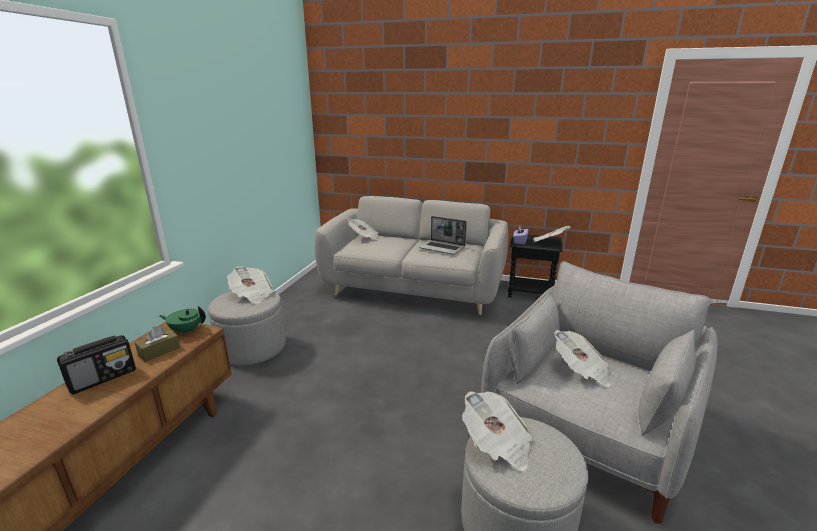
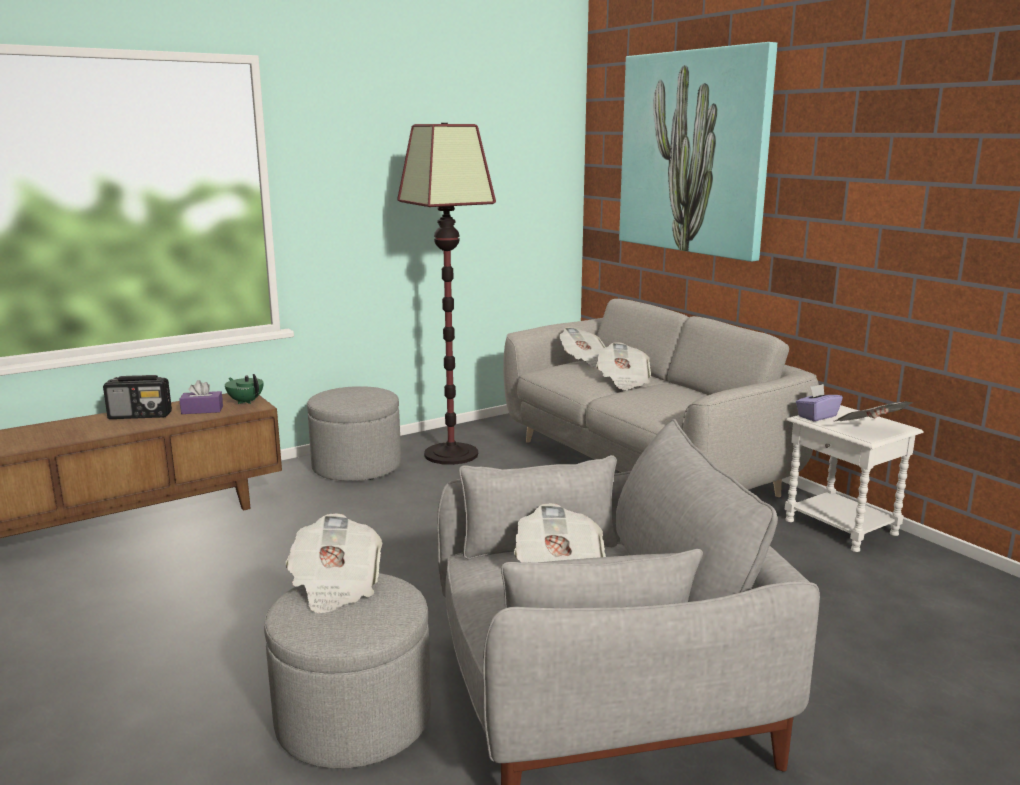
camera: 40 degrees right, 5 degrees down
(159, 351) = (202, 410): brown tissue box -> purple tissue box
(252, 295) = (365, 394): newspaper -> newspaper (623, 381)
(302, 317) = (450, 454): none -> floor lamp
(405, 104) = (694, 153): none -> picture
(443, 248) = (668, 397): laptop -> none
(530, 292) = (842, 526): black side table -> white side table

